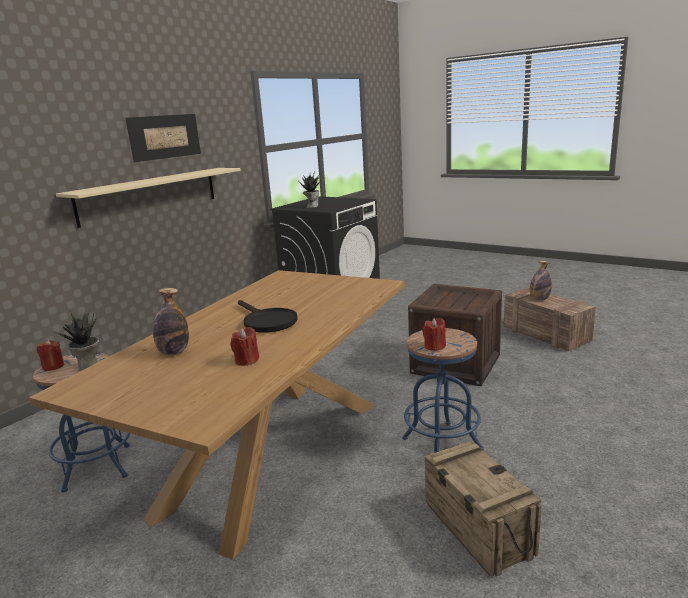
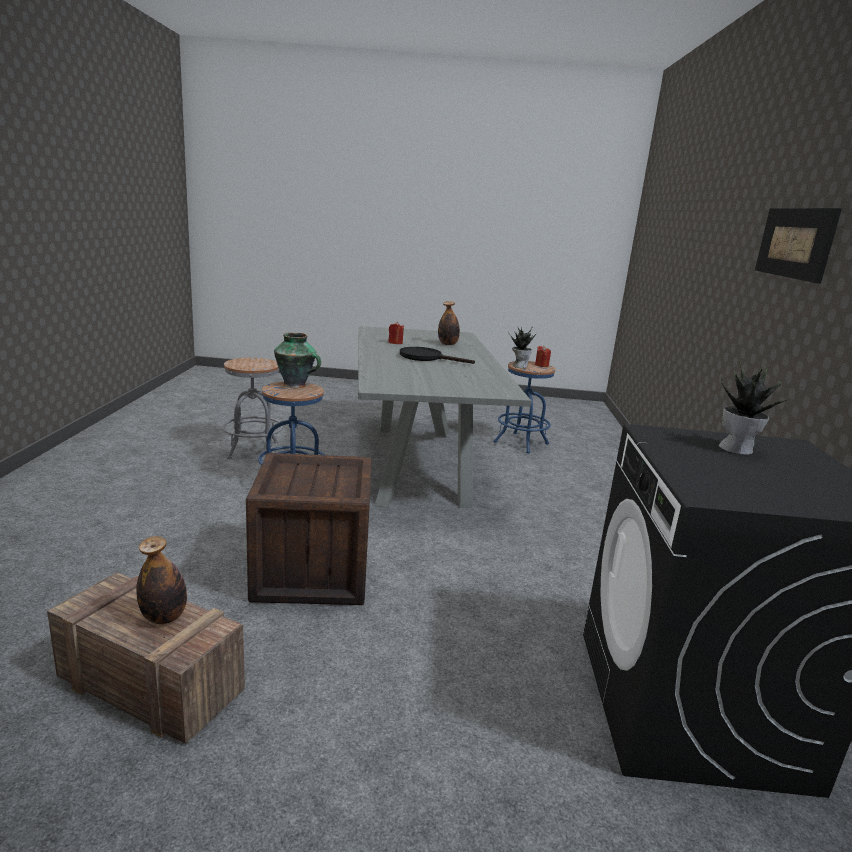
camera: 145 degrees right, 0 degrees up
(150, 195) = (752, 321): beige shelf -> none
(273, 455) = (418, 462): brown dining table -> grey dining table
(434, 346) = (296, 385): red candle -> vase
(476, 528) = (253, 450): crate -> grey stool

